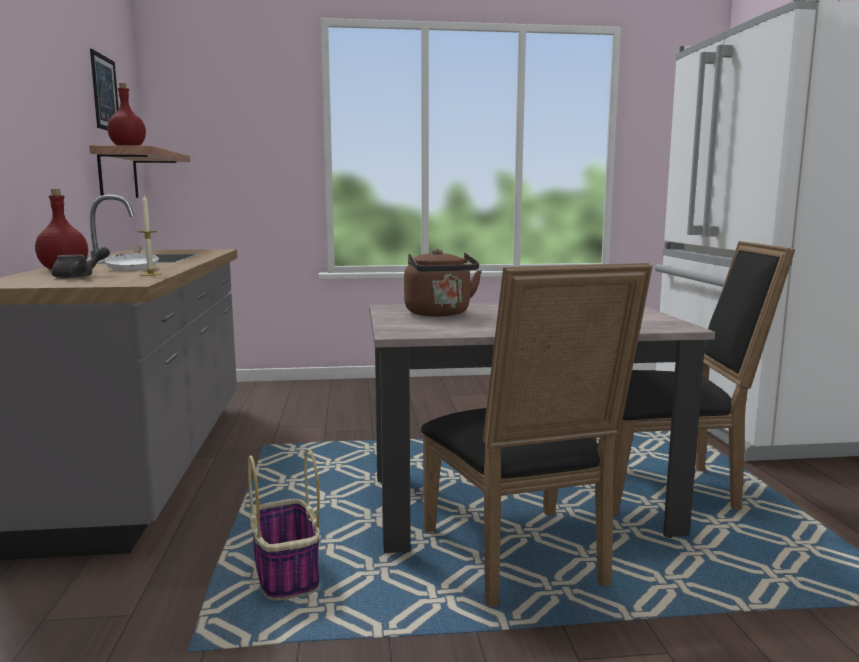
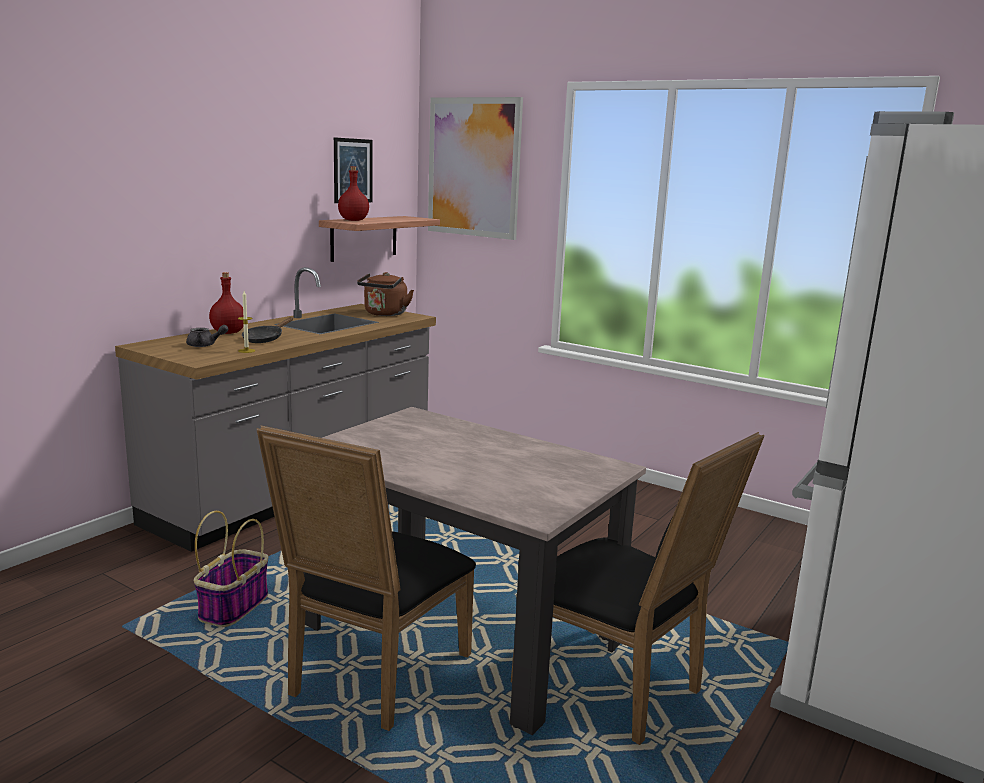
camera: 40 degrees right, 5 degrees up
(133, 268) = (265, 339): white frying pan -> black frying pan
(217, 102) = (474, 167): none -> picture
(439, 314) = (416, 434): brown kettle -> brown kettle (384, 314)

